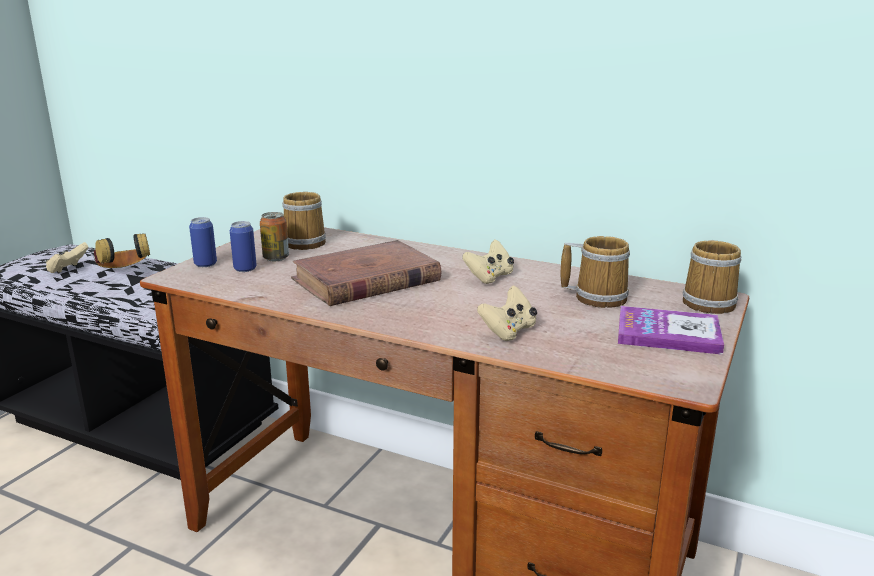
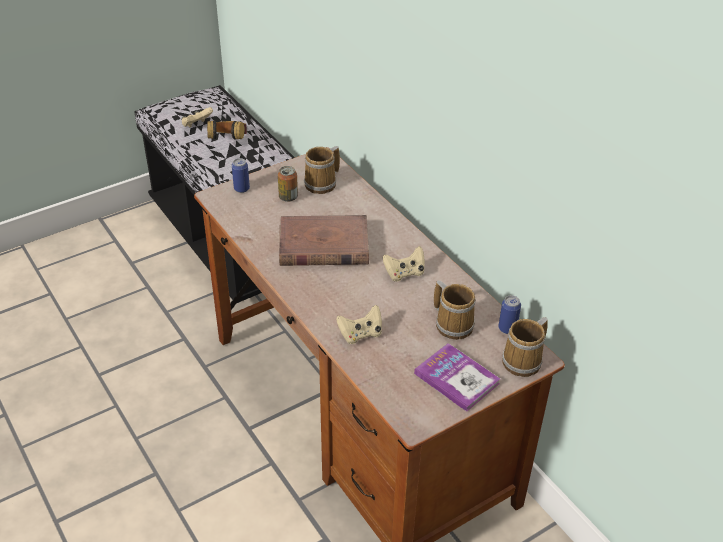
camera: 30 degrees right, 20 degrees up
(245, 269) = (261, 203): can -> can (507, 328)

